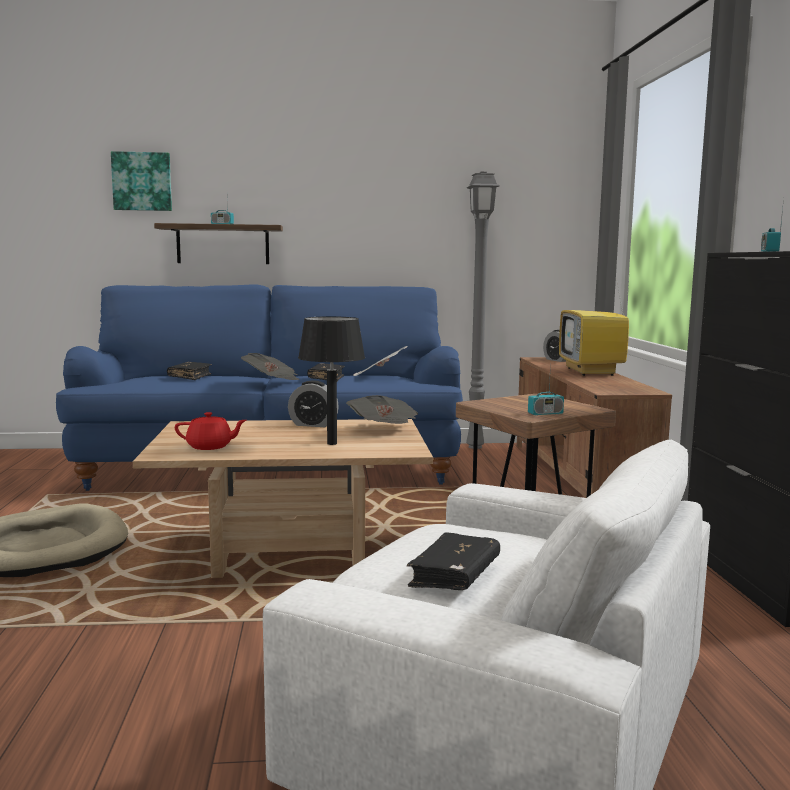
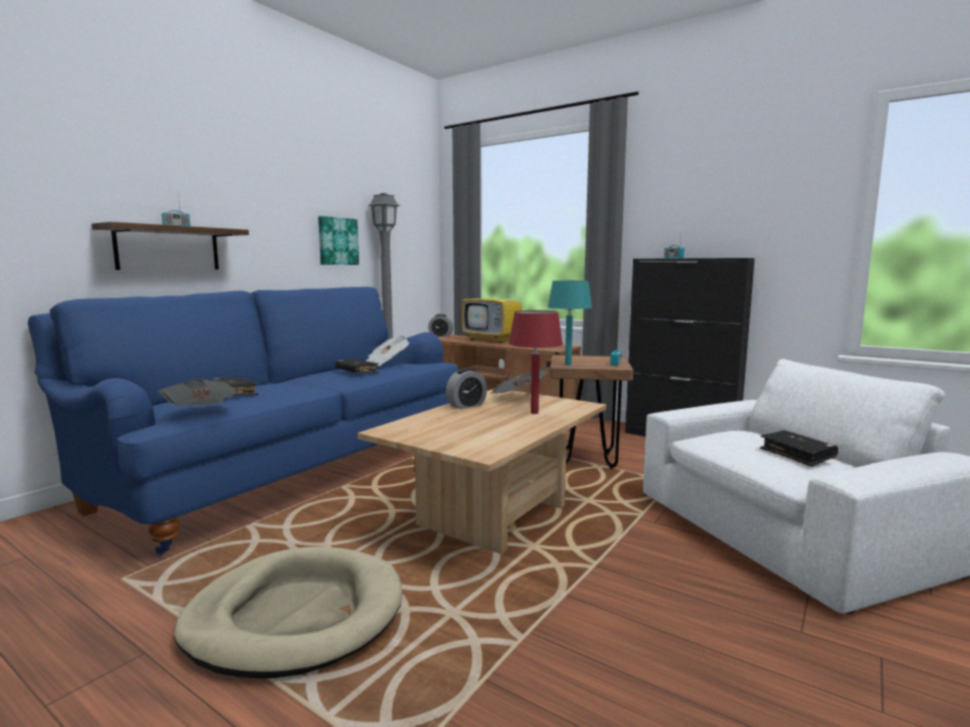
camera: 50 degrees left, 0 degrees up
(142, 181) = (60, 168): picture -> picture (337, 241)
(210, 447) = (485, 438): red teapot -> none
(272, 383) = (331, 383): newspaper -> newspaper (202, 412)
(332, 443) = (535, 412): black table lamp -> red table lamp
(487, 403) = (567, 364): none -> turquoise table lamp

